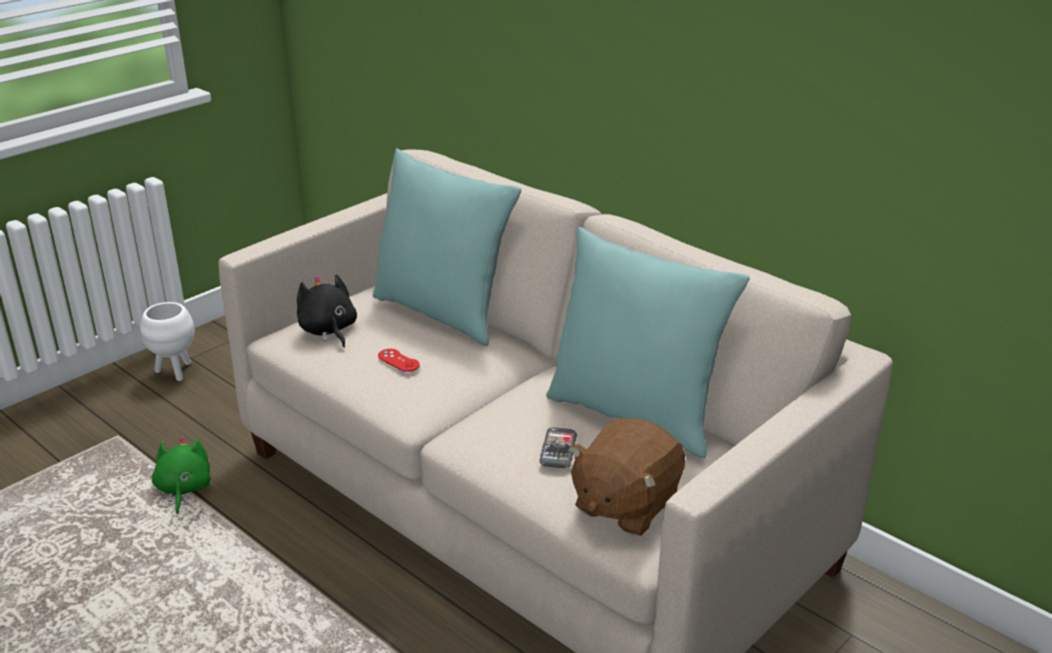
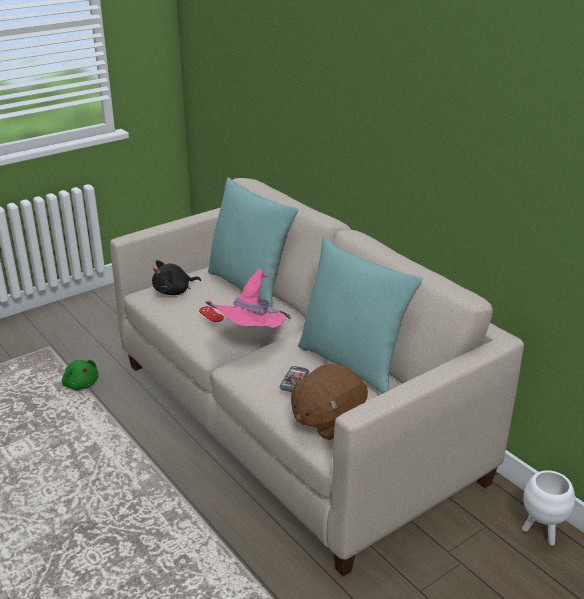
camera: 10 degrees right, 0 degrees up
(176, 372) = (93, 310): white planter -> white planter (542, 532)
(183, 489) = (81, 384): green plush toy -> green plush toy turned 135 degrees clockwise
(328, 330) = (174, 291): black plush toy -> black plush toy turned 105 degrees counterclockwise
(470, 391) = (250, 338): none -> pink hat

